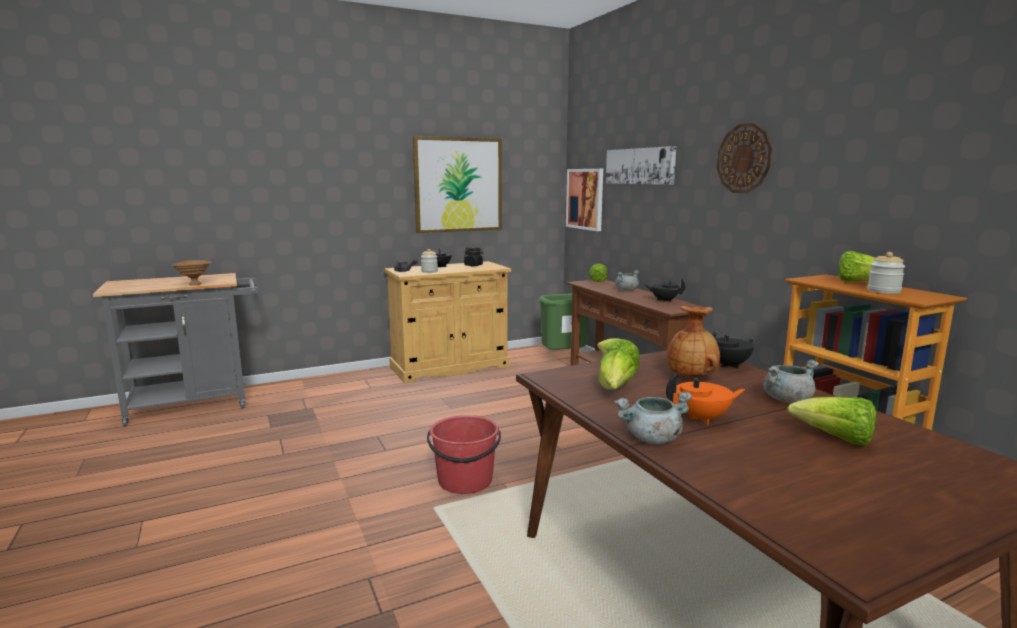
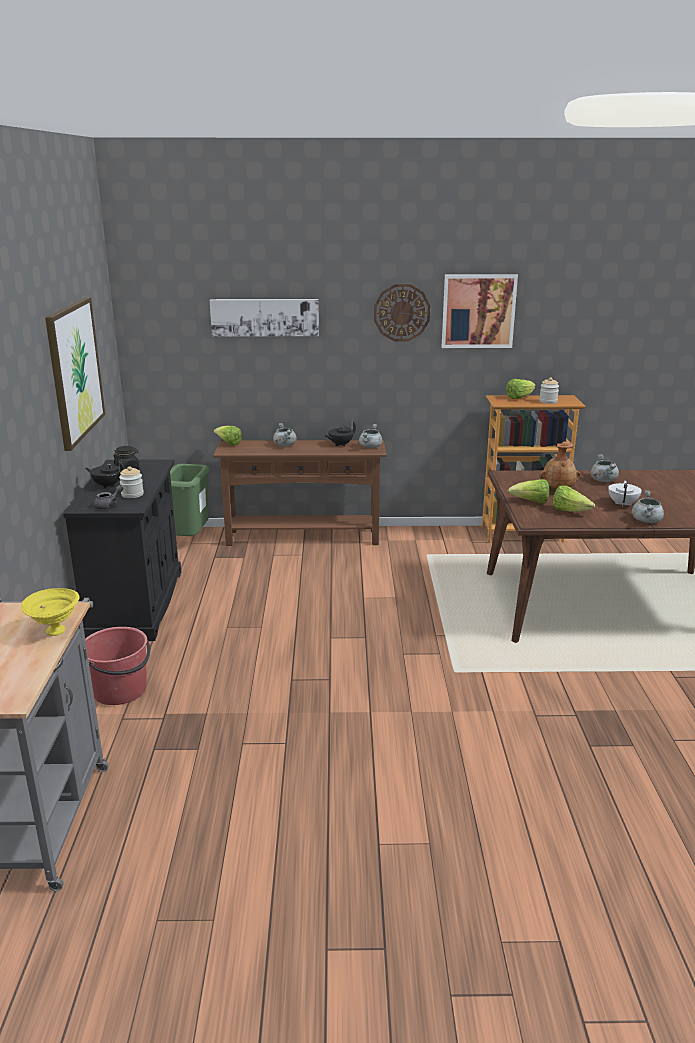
camera: 65 degrees left, 10 degrees up
(194, 284) = (55, 632): brown bowl -> yellow bowl
(450, 367) = (136, 604): beige cabinet -> black cabinet
(465, 481) = (420, 650): red bucket -> red bucket (120, 690)
(585, 199) = (166, 355): picture -> picture (478, 311)
(679, 308) = (370, 447): none -> grey cooking pot
(702, 418) = (623, 504): orange teapot -> white teapot
(729, 365) = (539, 474): black teapot -> none
(835, 439) = (657, 488): lettuce -> none

